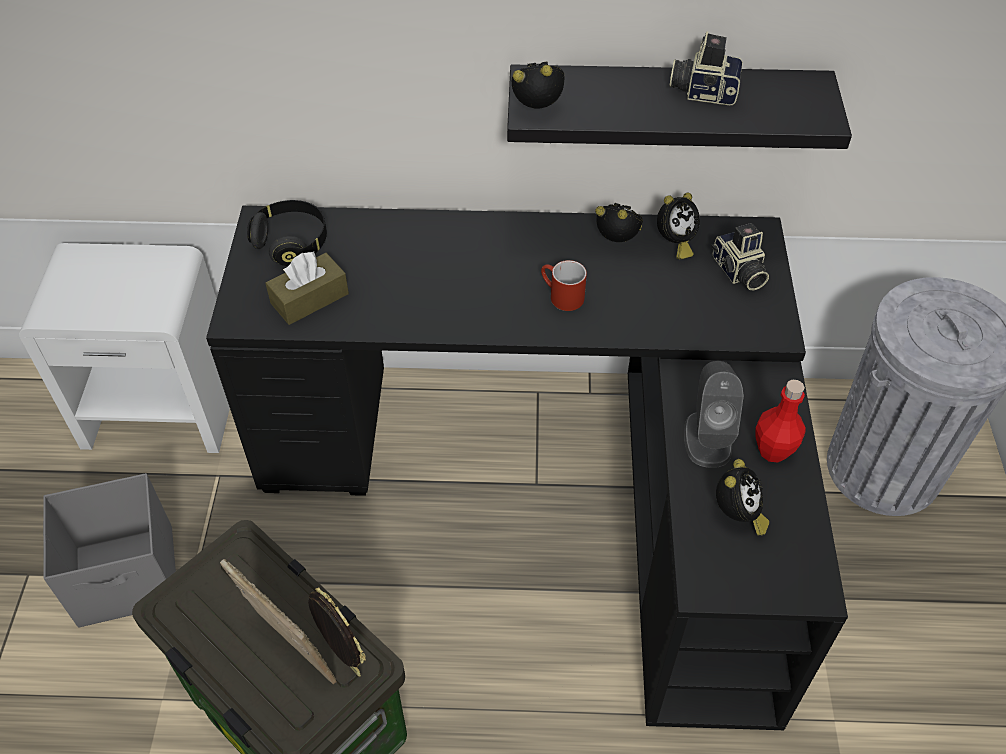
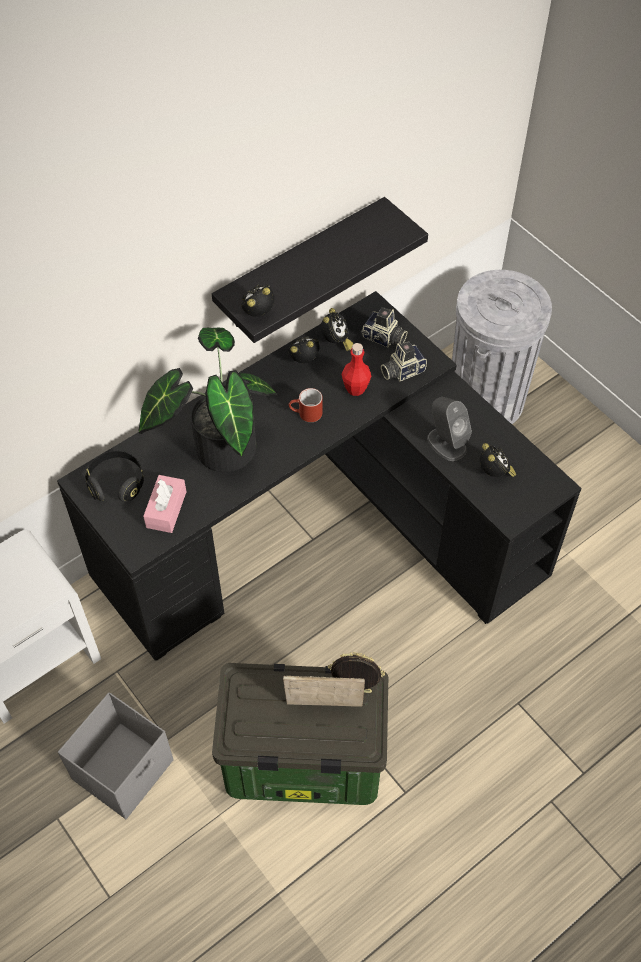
camera: 40 degrees left, 5 degrees up
(309, 298) = (166, 509): brown tissue box -> pink tissue box
(429, 271) = (218, 447): none -> potted plant
(703, 91) = (332, 249): camera -> camera (402, 370)
(773, 450) = (482, 428): red bottle -> red bottle (355, 389)

